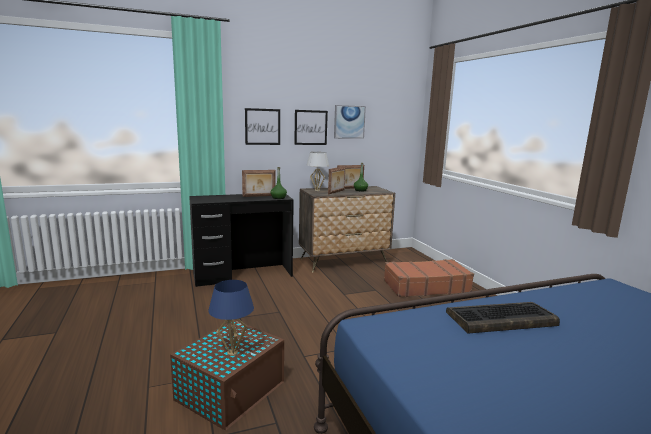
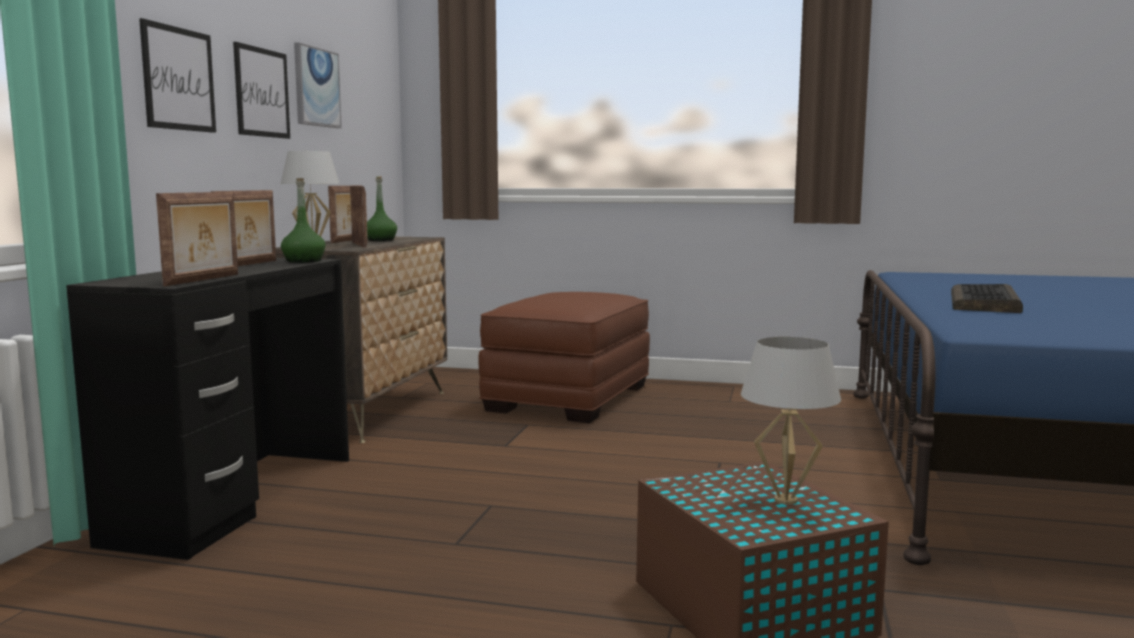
camera: 55 degrees left, 5 degrees down
(213, 201) = (204, 280): none -> picture frame
(232, 353) = (785, 500): blue table lamp -> white table lamp
(425, 286) = (569, 398): brown suitcase -> brown ottoman

